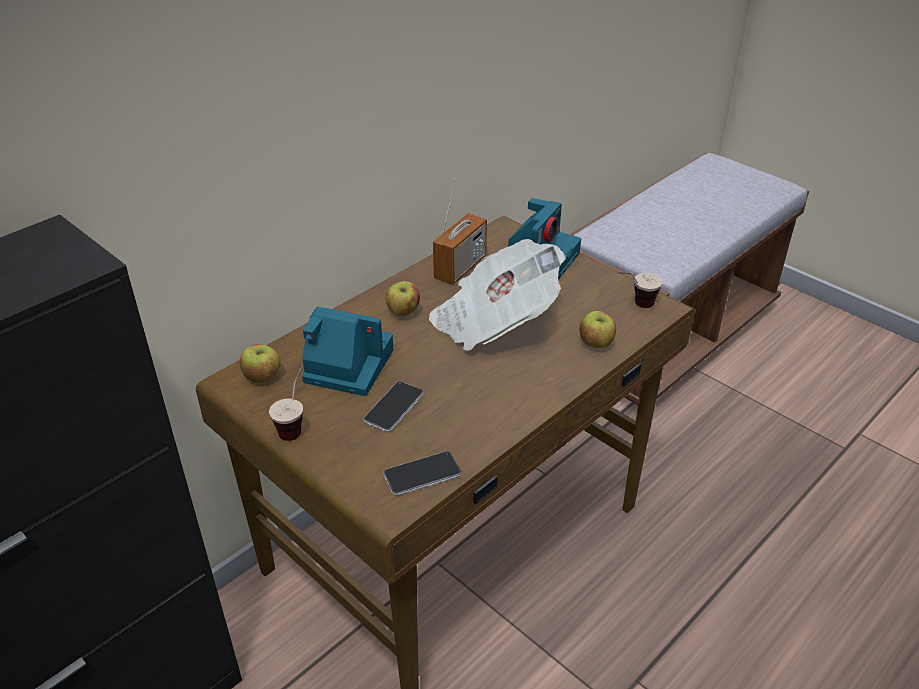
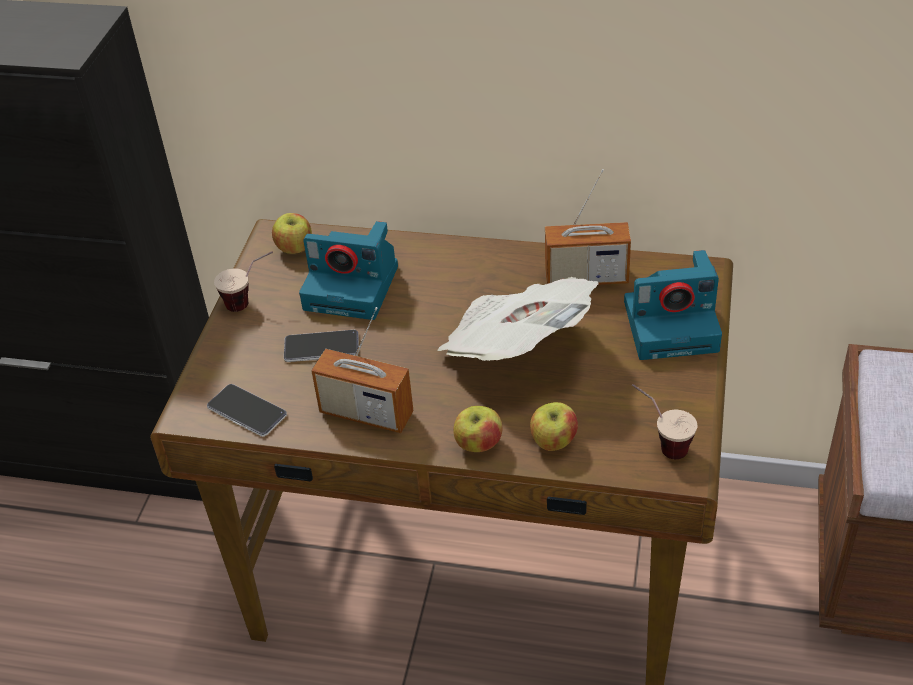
camera: 60 degrees right, 5 degrees up
(346, 365) = (354, 287): camera -> camera turned 120 degrees clockwise
(403, 312) = (469, 279): apple -> apple (479, 444)
(489, 413) = (366, 413): none -> radio

